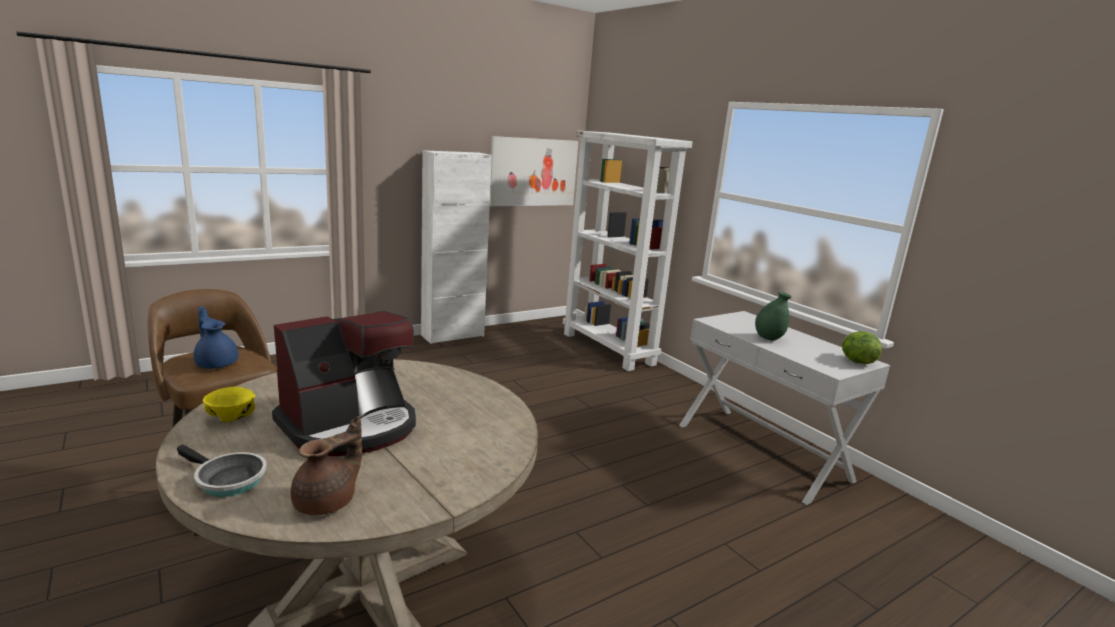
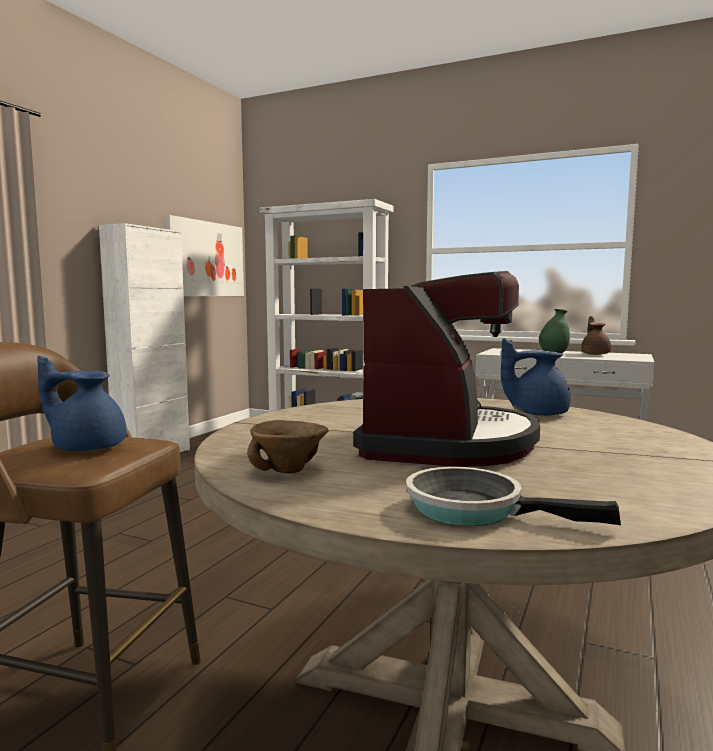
camera: 30 degrees left, 10 degrees down
(227, 480) = (474, 509): frying pan -> frying pan turned 150 degrees counterclockwise
(230, 419) = (289, 471): yellow bowl -> brown bowl
(328, 502) = (633, 488): brown teapot -> brown teapot (595, 354)
(484, 418) = (535, 413): none -> blue teapot
(856, 362) = (633, 355): lettuce -> none

